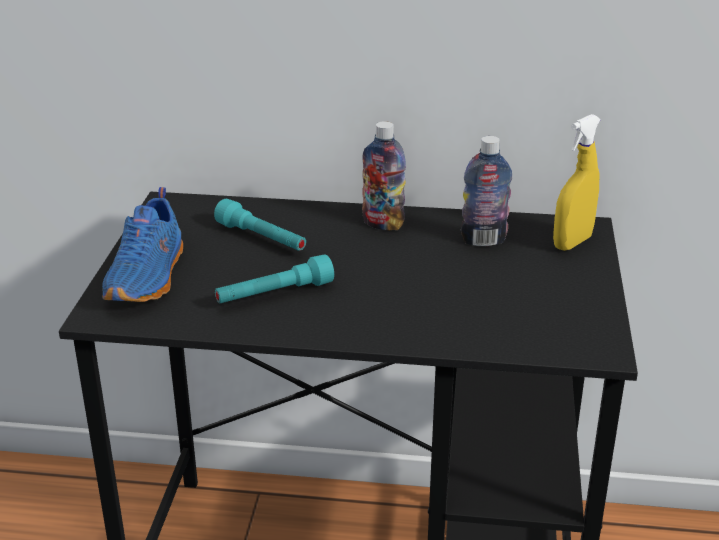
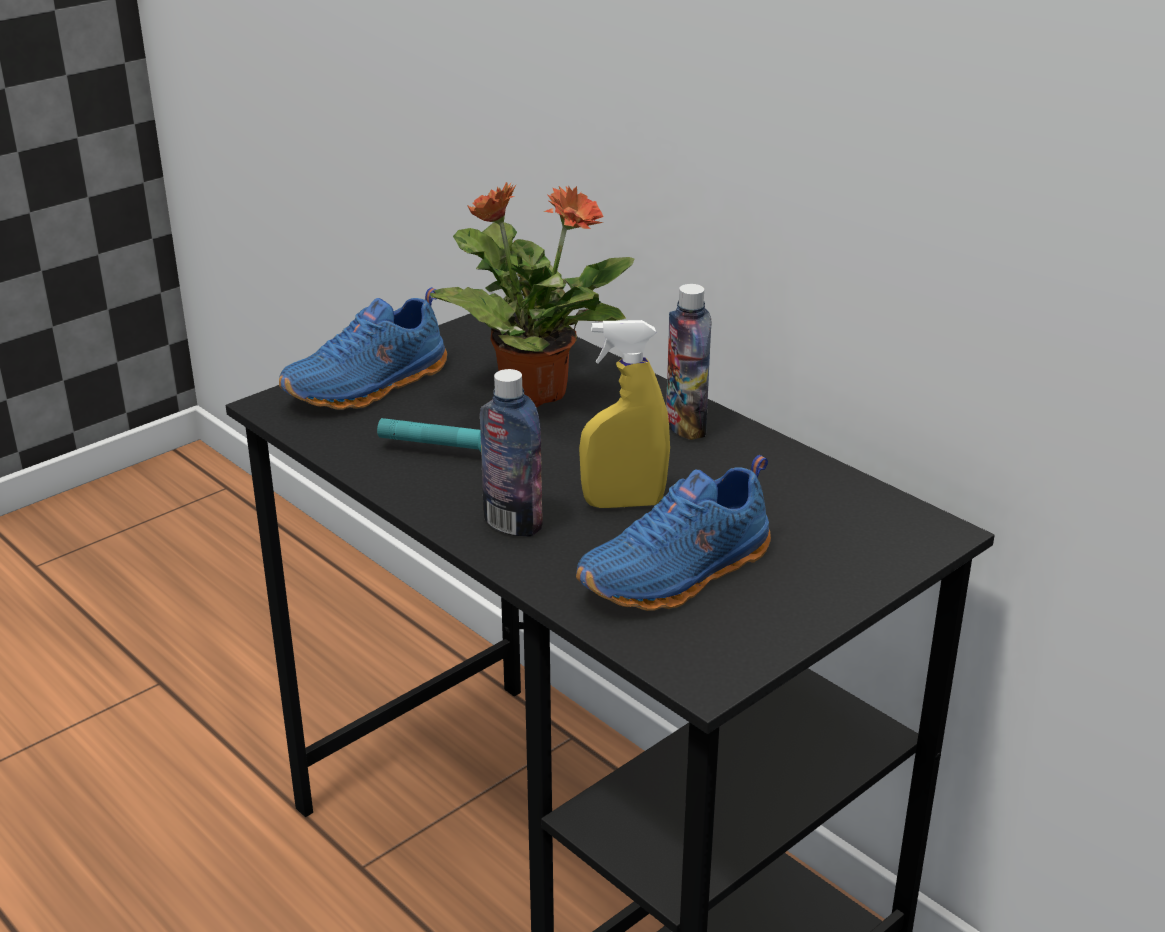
camera: 40 degrees right, 0 degrees up
(262, 239) = (531, 392): turquoise flashlight -> potted plant
(483, 240) = (773, 492): bottle -> bottle (512, 523)
(508, 305) = (679, 575): none -> blue shoe
(572, 243) = (883, 541): yellow spray bottle -> yellow spray bottle (623, 503)

